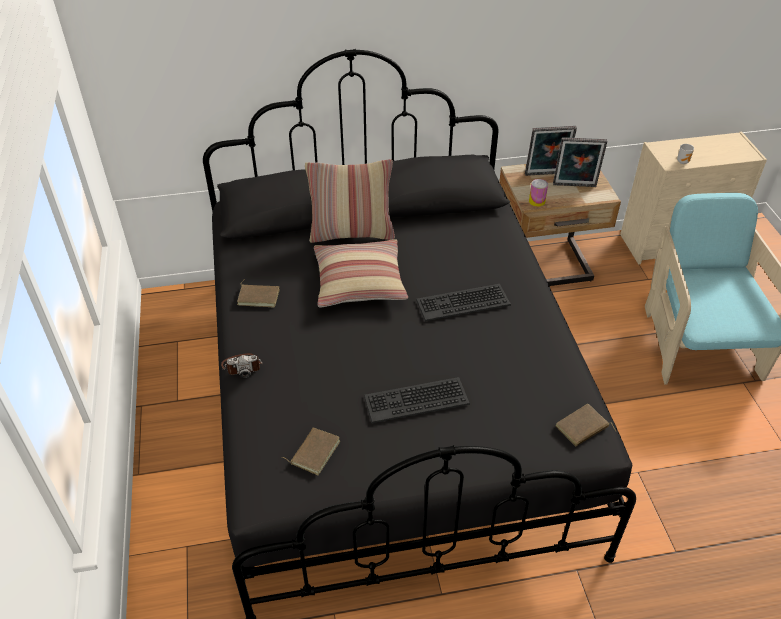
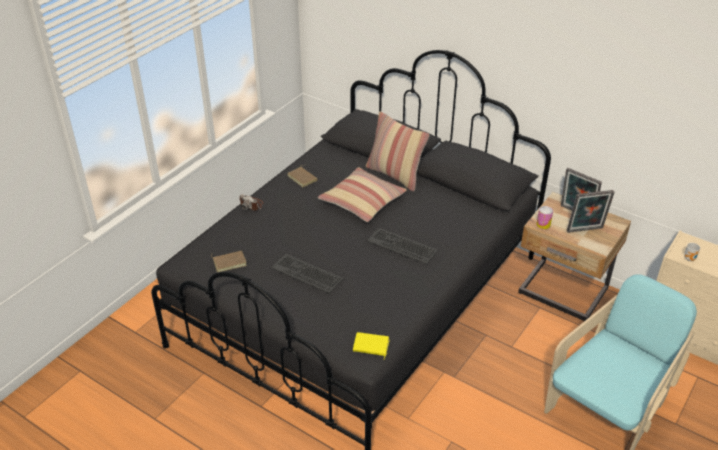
camera: 45 degrees right, 5 degrees down
(574, 186) = (585, 231): picture frame -> picture frame turned 60 degrees counterclockwise
(582, 428) = (370, 346): brown book -> yellow book

